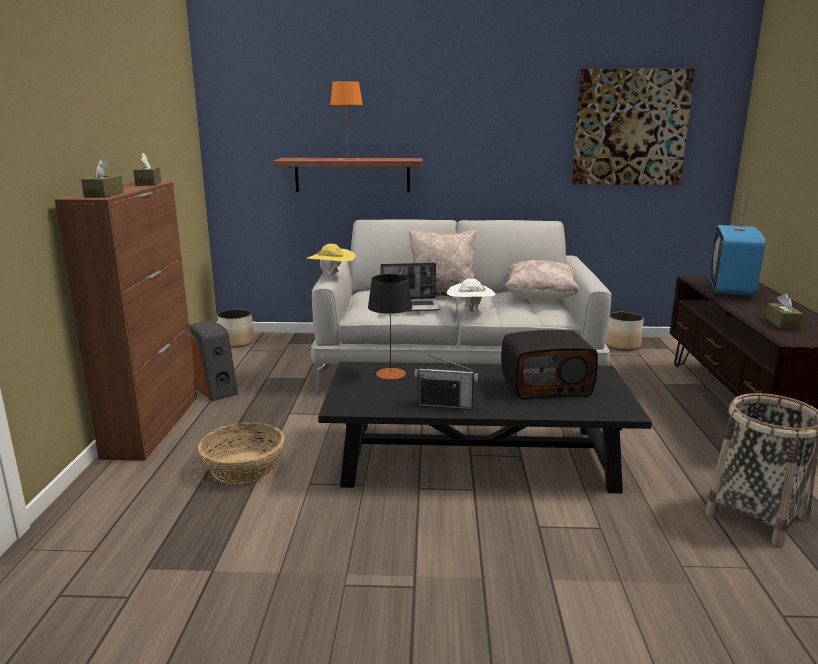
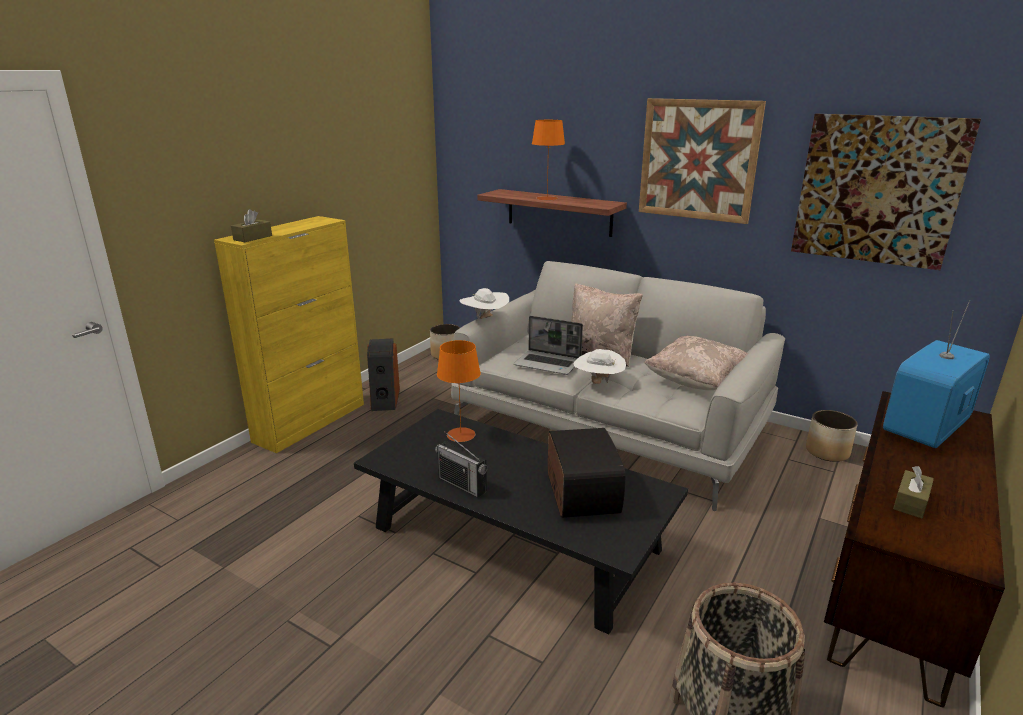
camera: 30 degrees right, 5 degrees up
(148, 183) = (319, 222): brown tissue box -> none
(153, 425) = (311, 422): brown cabinet -> yellow cabinet
(244, 467) = (330, 483): basket -> none
(332, 276) = (485, 319): yellow hat -> white hat
(390, 374) = (460, 435): black table lamp -> orange table lamp
(486, 113) = (698, 160): none -> picture
(546, 386) = (580, 493): radio -> radio turned 120 degrees counterclockwise

